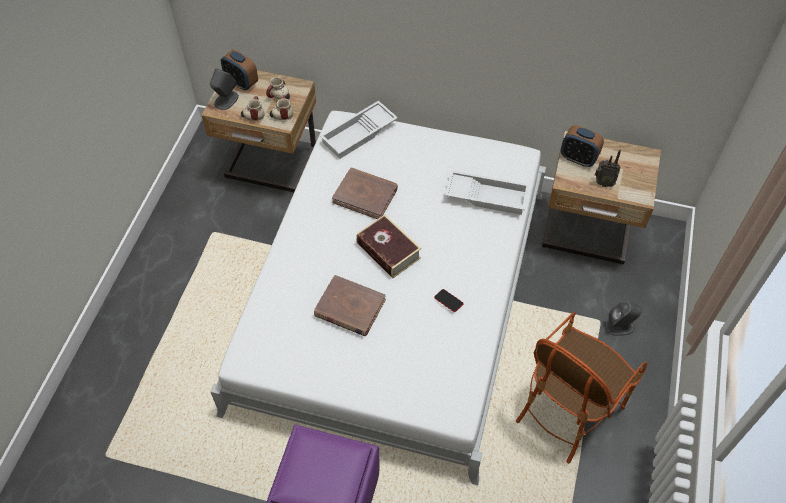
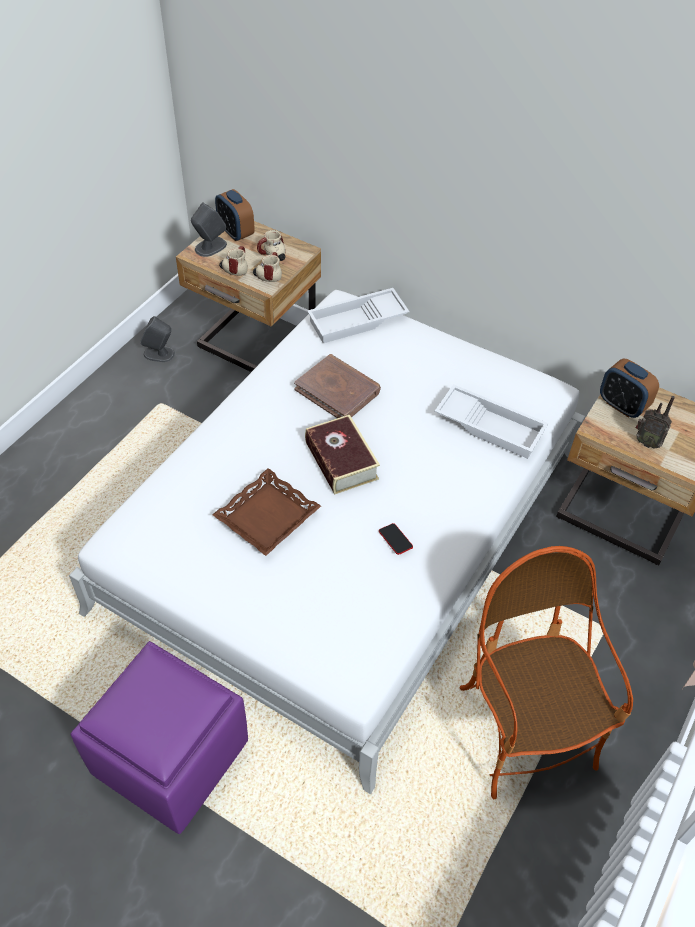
camera: 15 degrees right, 5 degrees down
(349, 308) = (267, 516): brown book -> brown tray
(567, 410) = (524, 731): armchair -> armchair turned 105 degrees clockwise
(619, 326) = (629, 643): grey speaker -> grey speaker (159, 354)

